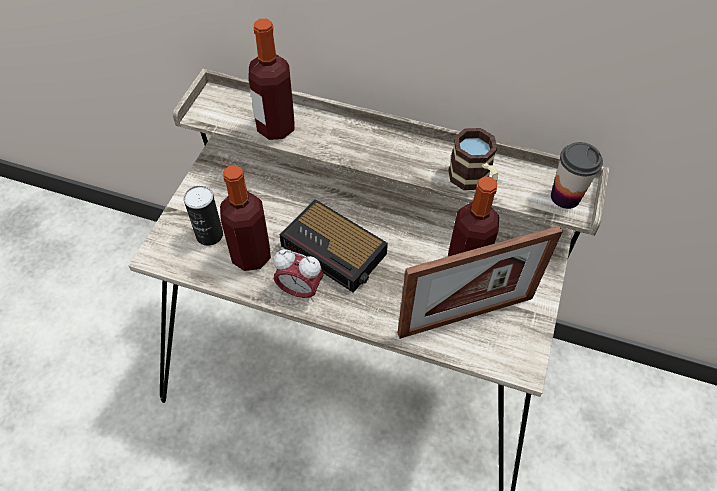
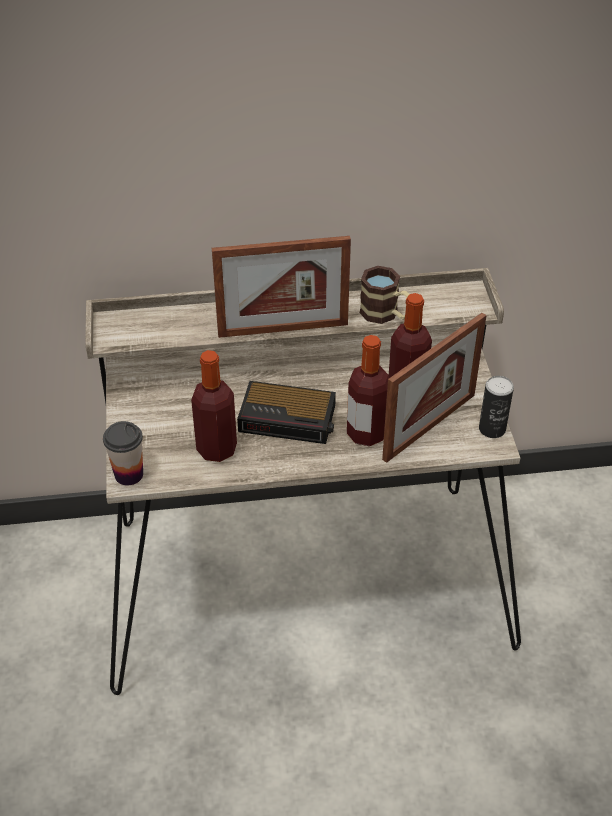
camera: 25 degrees left, 10 degrees down
(209, 235) = (166, 446): can -> can (492, 429)
(276, 128) = (187, 329): bottle -> bottle (366, 433)
(300, 290) = (279, 459): alarm clock -> none
(363, 160) = (283, 329): none -> picture frame
(565, 197) = (465, 302): cup -> cup (129, 474)

